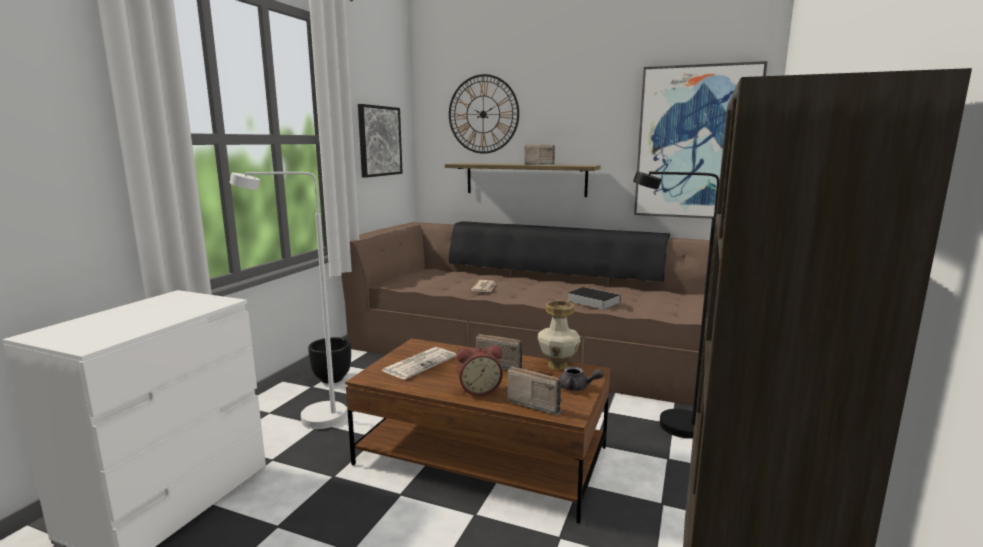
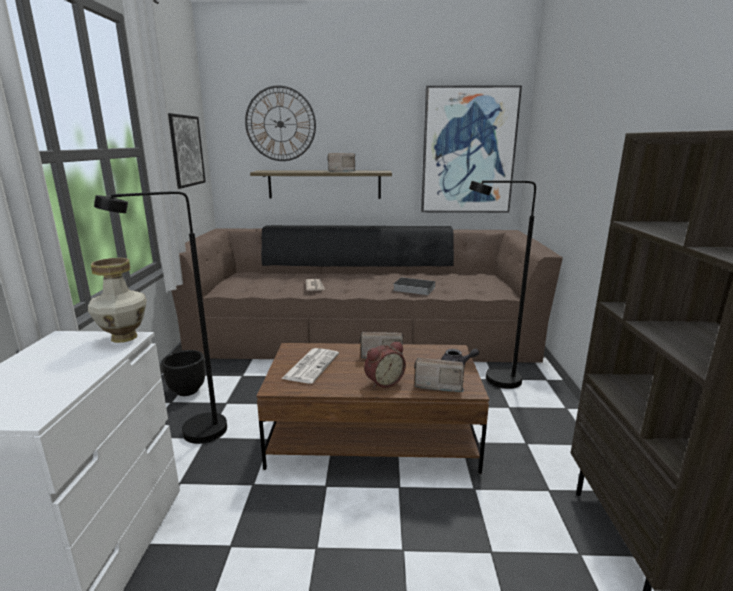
camera: 20 degrees left, 5 degrees up
(310, 420) = (192, 435): white floor lamp -> black floor lamp
(558, 365) = (427, 349): vase -> vase (124, 337)

